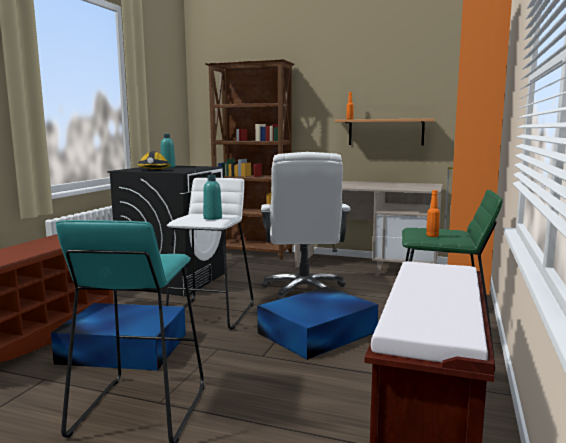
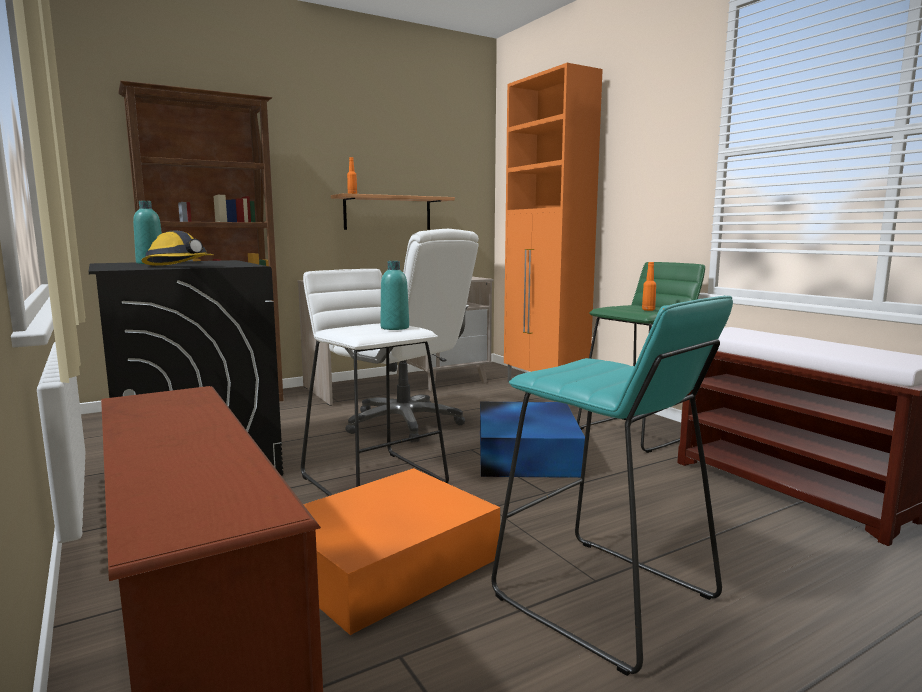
camera: 50 degrees left, 0 degrees up
(122, 348) = (384, 563): blue storage box -> orange storage box

